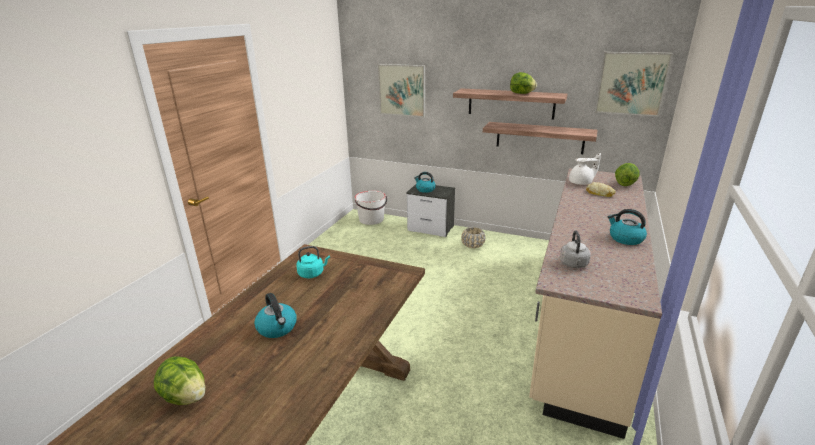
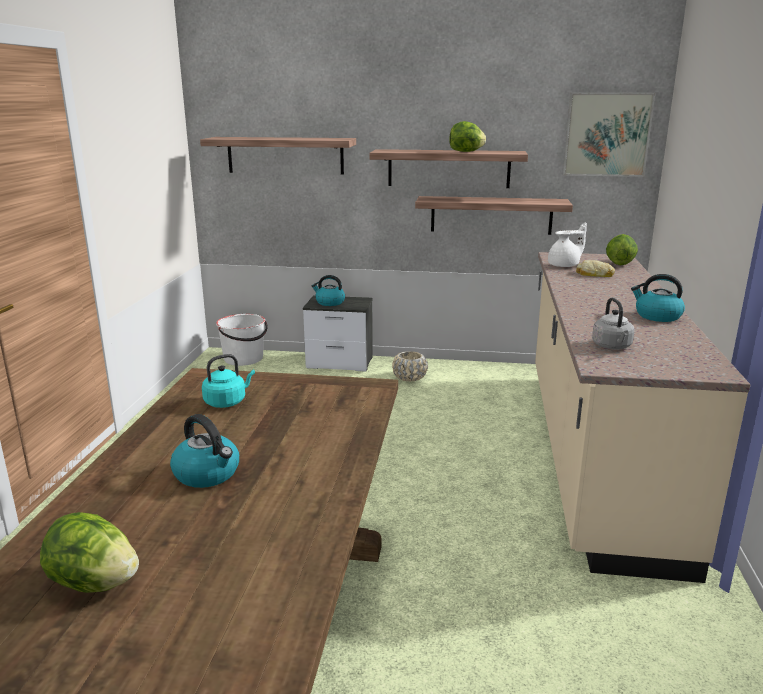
camera: 15 degrees left, 5 degrees down
(402, 90) = (285, 155): picture -> shelf

